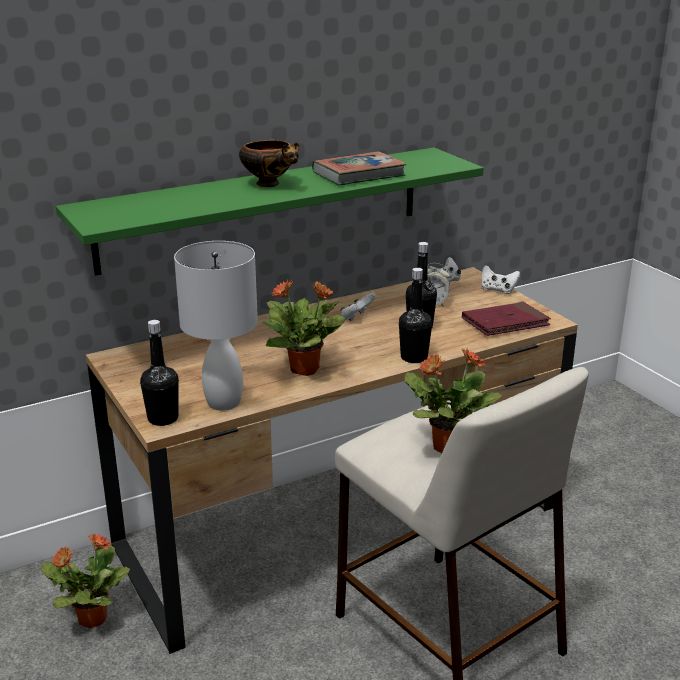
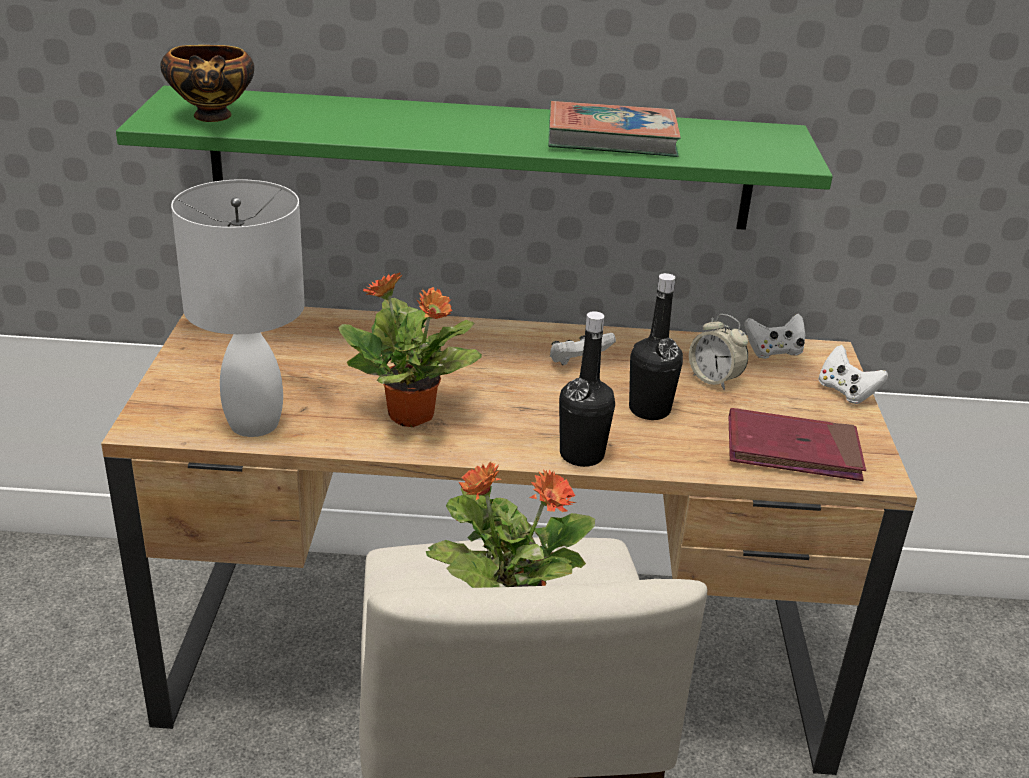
camera: 30 degrees right, 5 degrees up
(91, 618) = (116, 637): potted plant -> none
(163, 418) = (159, 417): black bottle -> none
(270, 184) = (462, 122): bowl -> bowl (213, 118)

